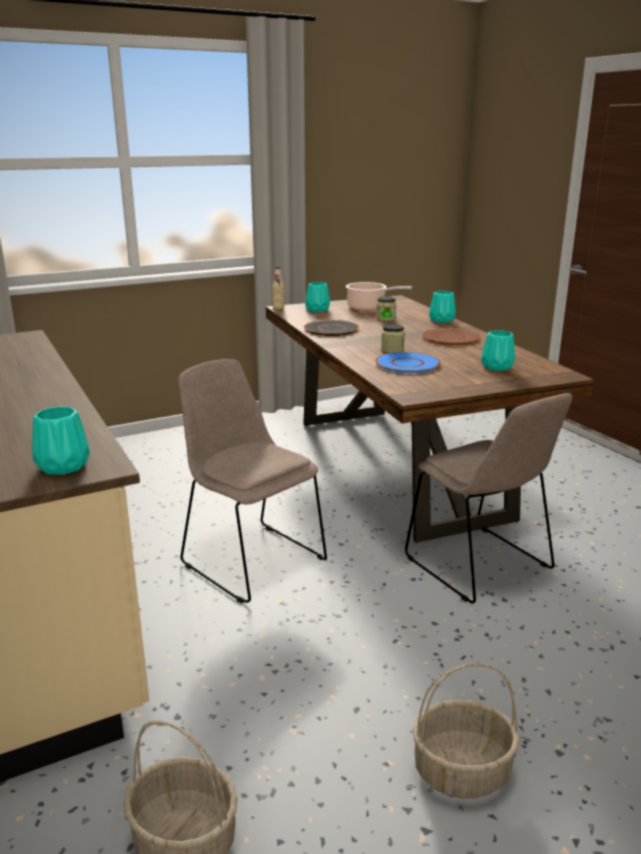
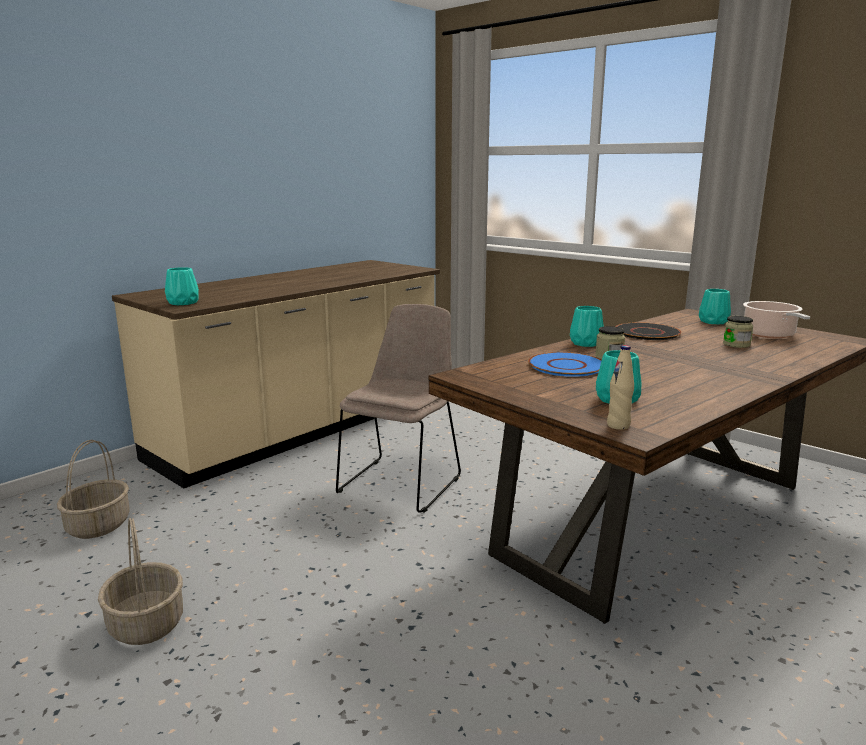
camera: 70 degrees right, 5 degrees down
(278, 308) = (689, 311): beige bottle -> beige bottle (618, 425)
(441, 320) = (790, 364): turquoise vase -> turquoise vase (586, 343)
(450, 338) = (709, 373): brown plate -> none
(480, 566) = (472, 603): beige chair -> none

